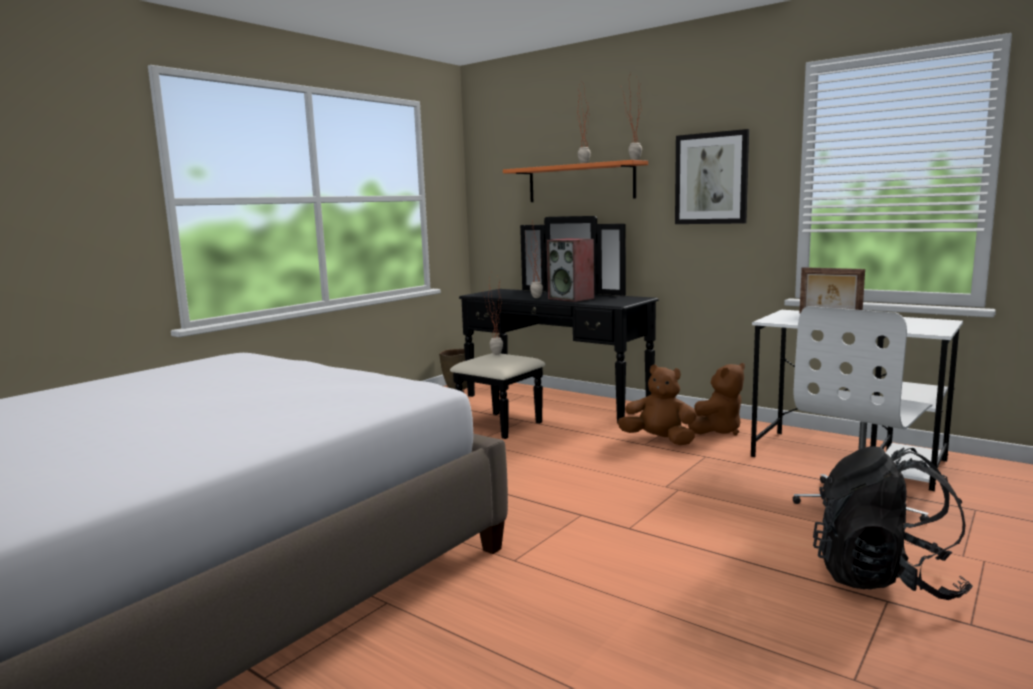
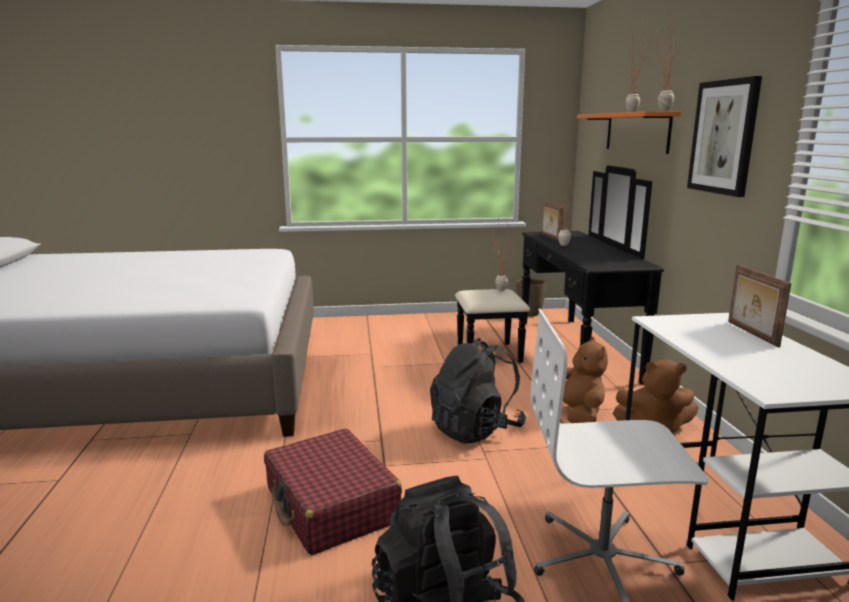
camera: 45 degrees right, 5 degrees up
(502, 295) = (550, 237): none -> picture frame
(572, 298) = (584, 252): speaker -> none
(626, 476) = (476, 429): none -> black backpack
(665, 571) = (331, 505): none -> red suitcase

